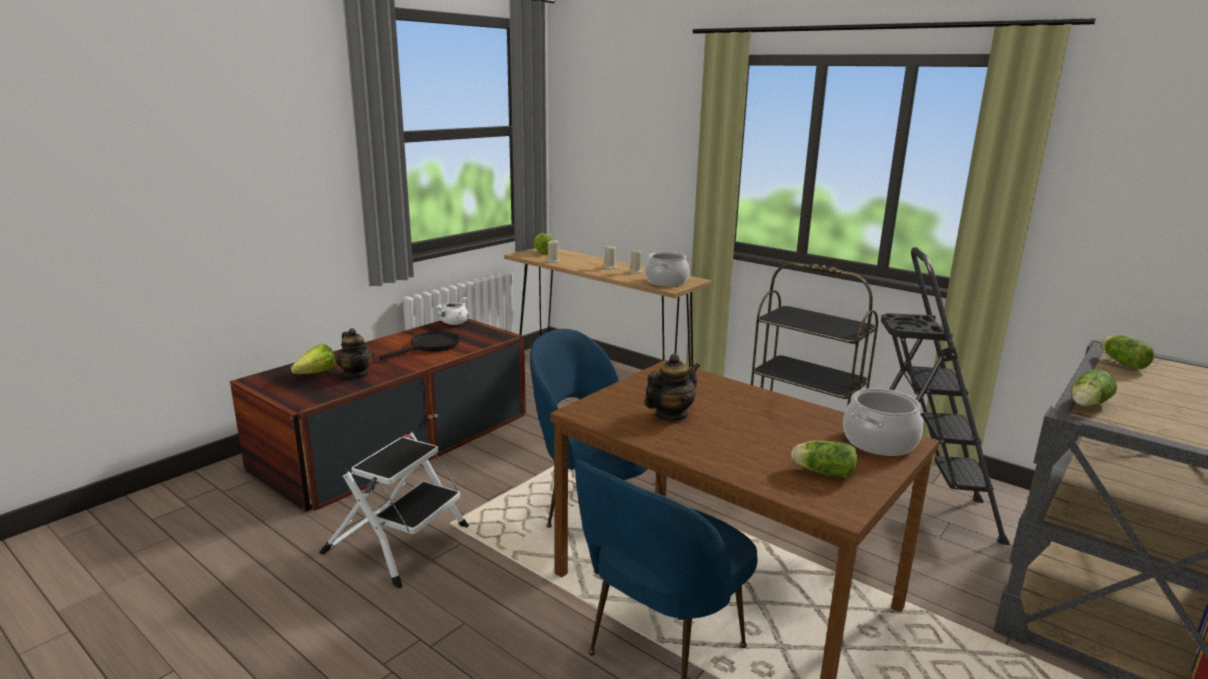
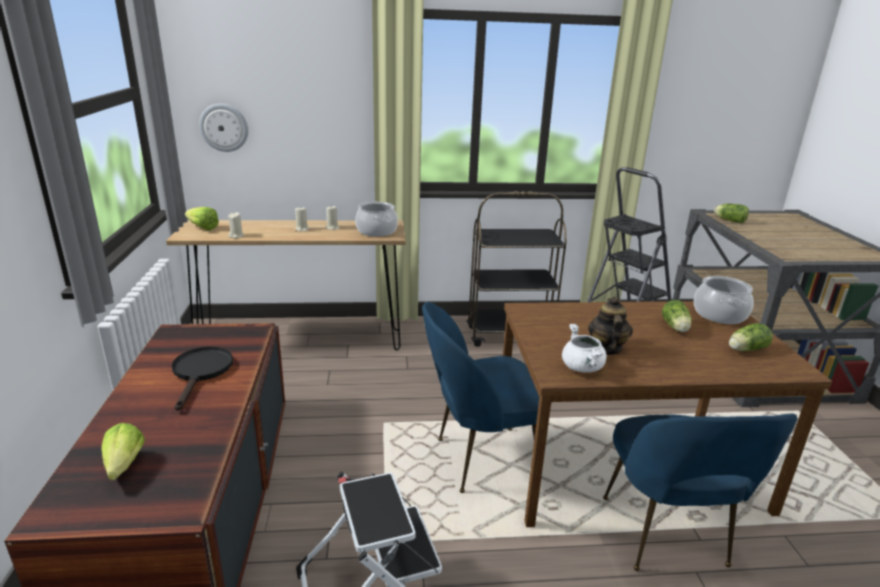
camera: 45 degrees left, 5 degrees up
(356, 374) = (179, 441): teapot -> none
(454, 323) = (176, 335): white cooking pot -> white cooking pot (582, 368)
(588, 167) = (224, 127): none -> wall clock
(1087, 404) = (776, 252): lettuce -> lettuce (675, 328)

